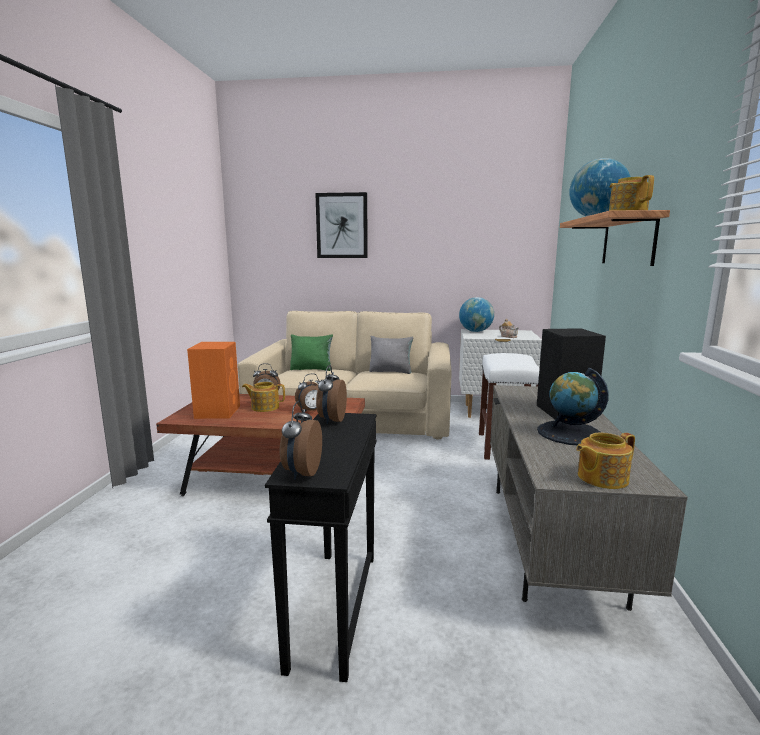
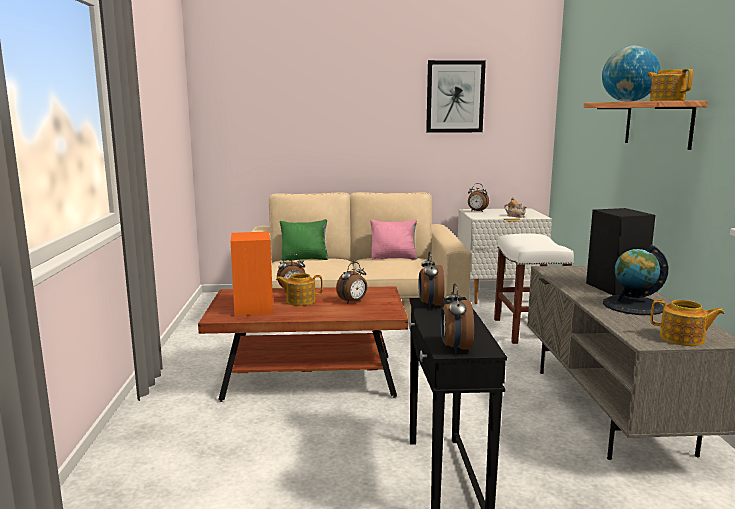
camera: 10 degrees left, 0 degrees up
(342, 226) = (327, 97): picture -> picture (455, 96)
(391, 371) = (394, 258): grey pillow -> pink pillow
(475, 331) = (477, 211): globe -> alarm clock
(601, 478) = (683, 339): teapot -> teapot turned 120 degrees counterclockwise

